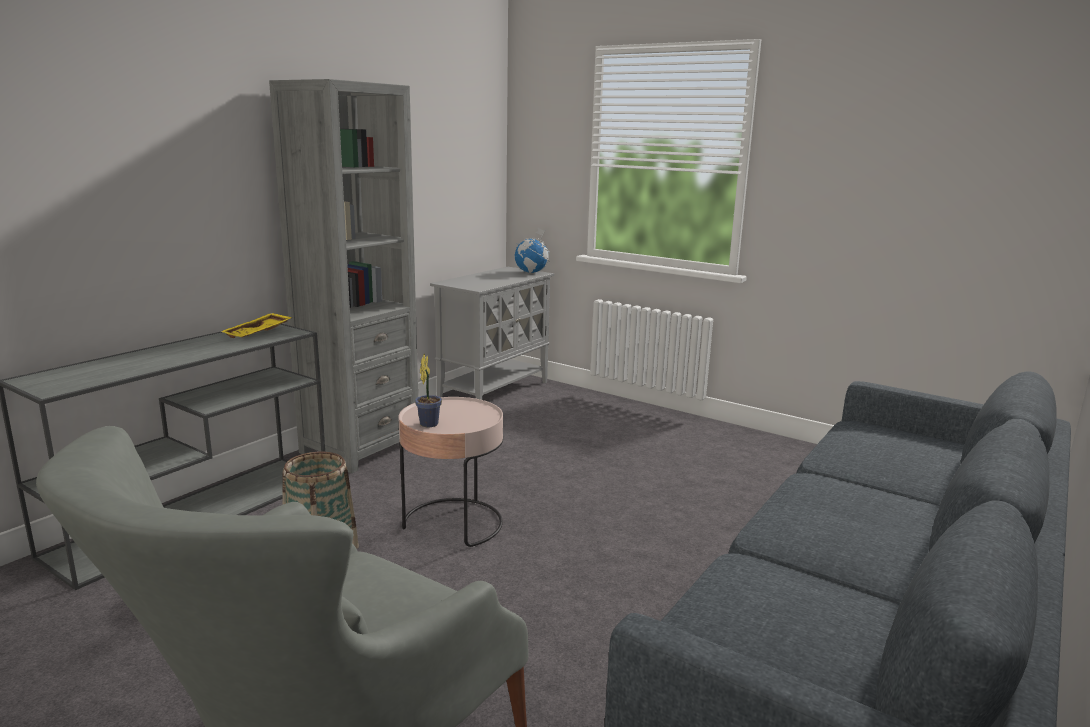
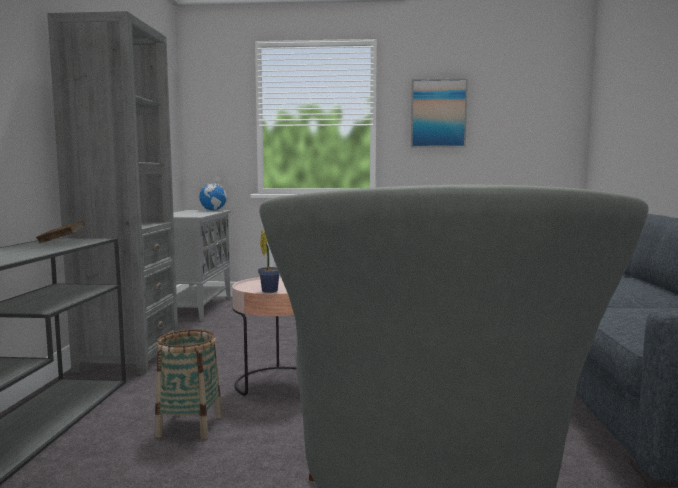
camera: 30 degrees left, 10 degrees down
(258, 333) = (61, 242): yellow tray -> brown book
(844, 160) = (438, 113): none -> picture

